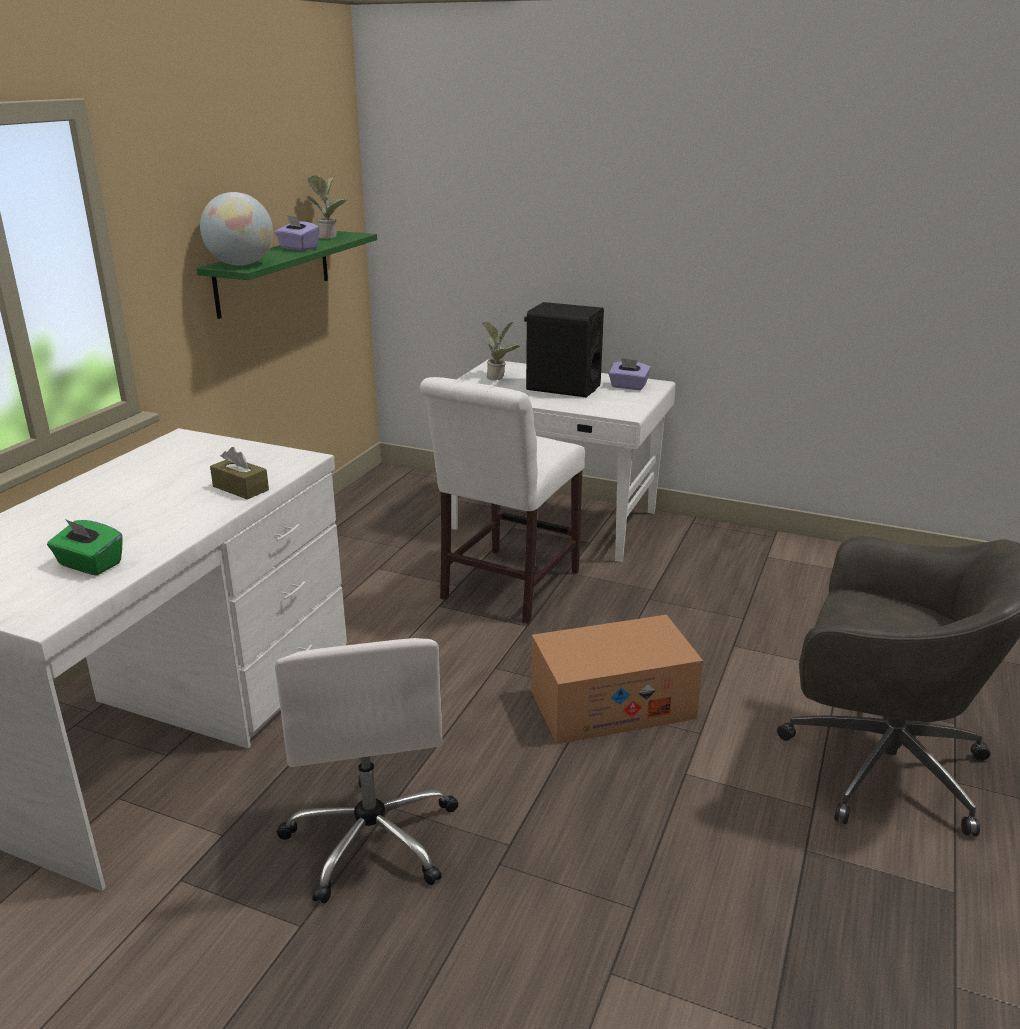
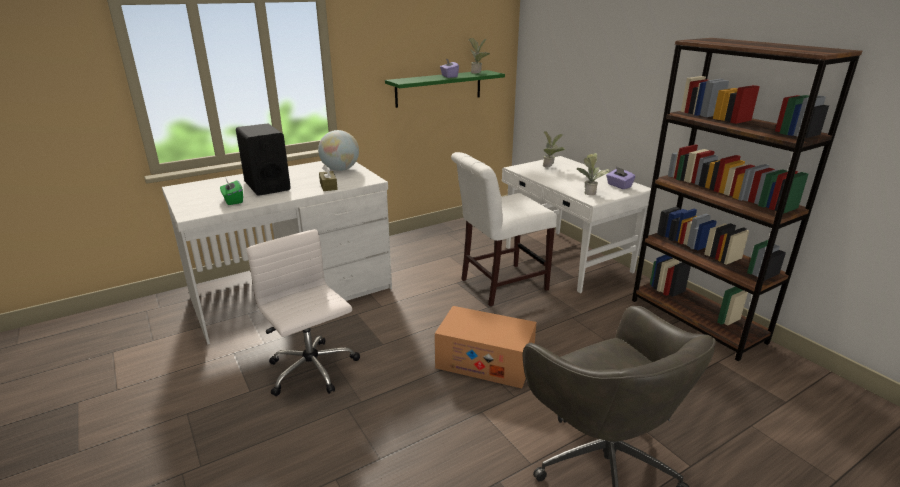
camera: 35 degrees right, 0 degrees up
(241, 264) = (405, 80): globe -> globe (340, 169)
(372, 837) = (312, 370): white office chair -> white office chair turned 120 degrees clockwise
(563, 387) = (578, 178): black speaker -> black speaker (267, 186)
(607, 404) = (589, 192): none -> potted plant
(784, 551) = (696, 321): none -> brown bookcase

